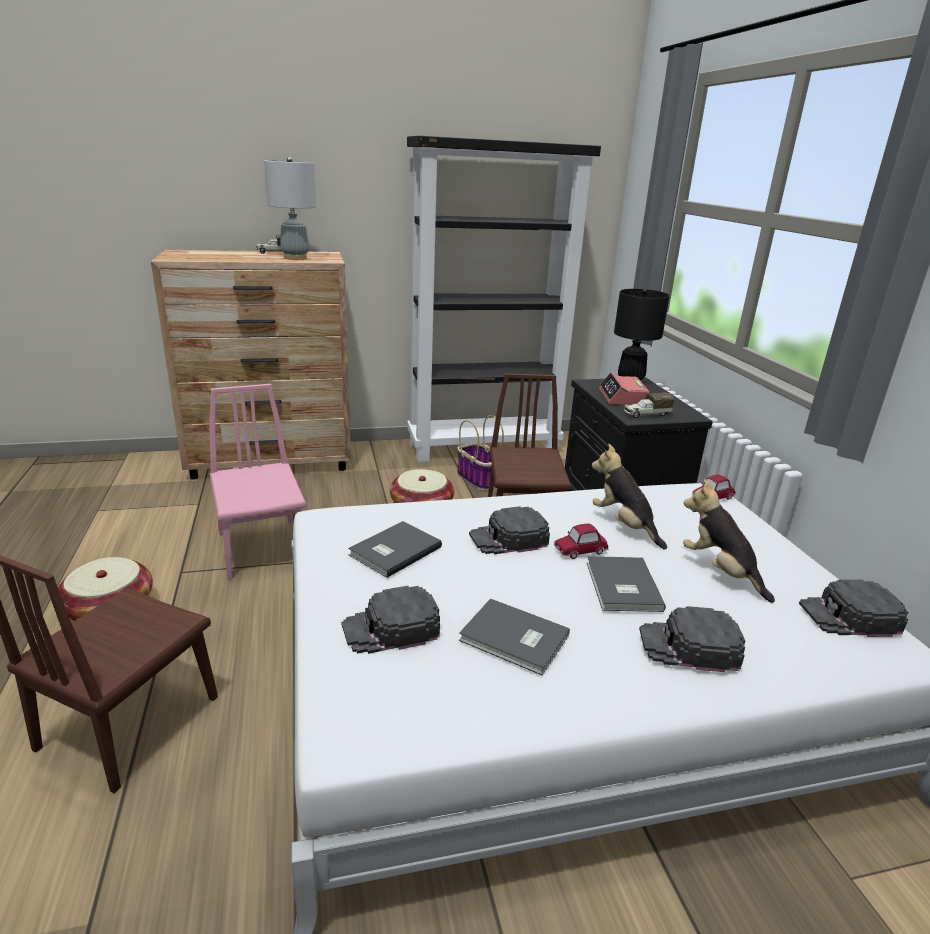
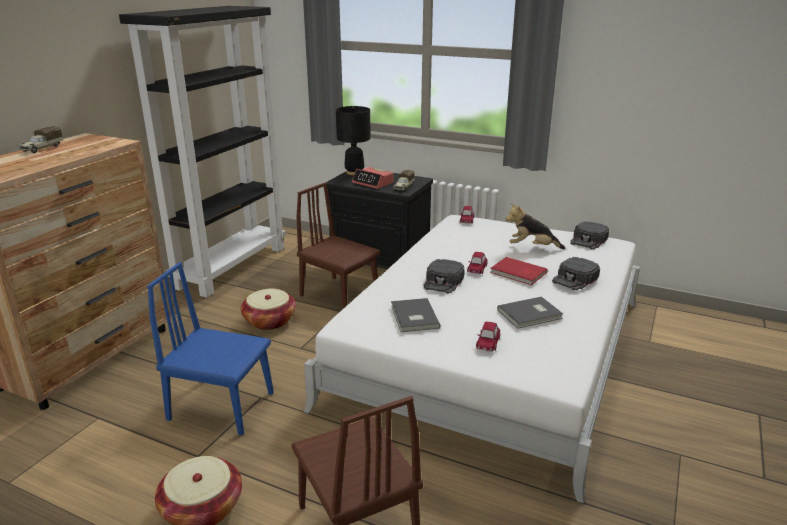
camera: 50 degrees left, 0 degrees up
(262, 548) = (221, 406): pink chair -> blue chair
(295, 258) = (83, 148): grey table lamp -> none
(391, 628) = (488, 343): black cap -> toy car
(479, 479) = (269, 286): basket -> none
(621, 587) = (518, 273): grey book -> red book
(624, 525) = (466, 250): plush toy -> none

